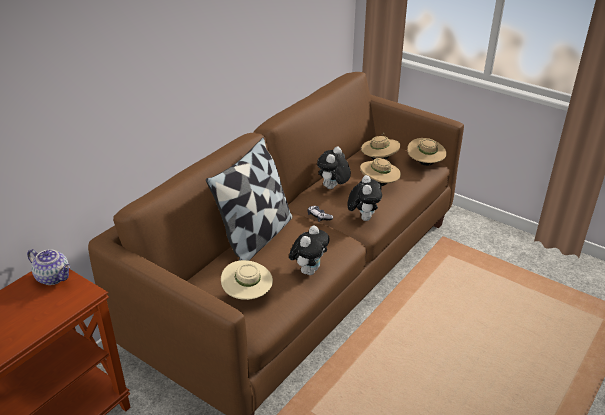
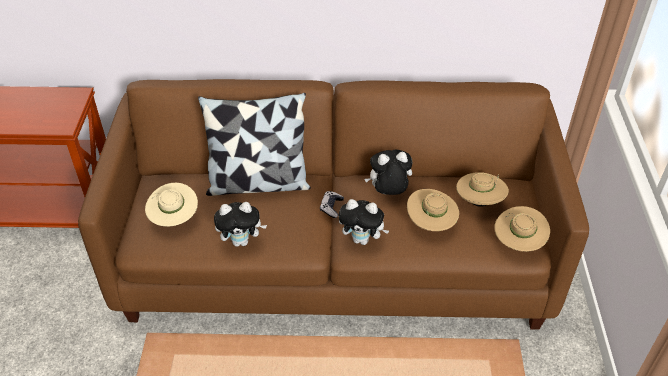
camera: 55 degrees right, 10 degrees up
(54, 277) = (71, 101): teapot -> none
(363, 217) = (362, 239): plush toy -> plush toy turned 45 degrees clockwise

